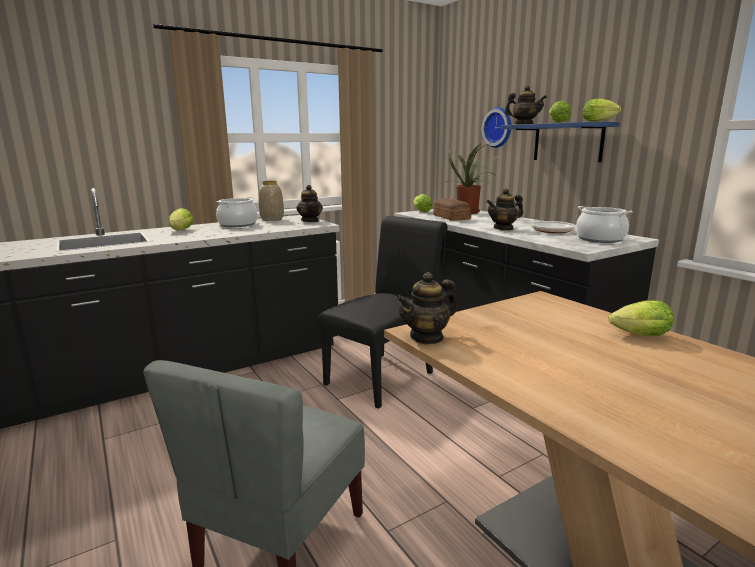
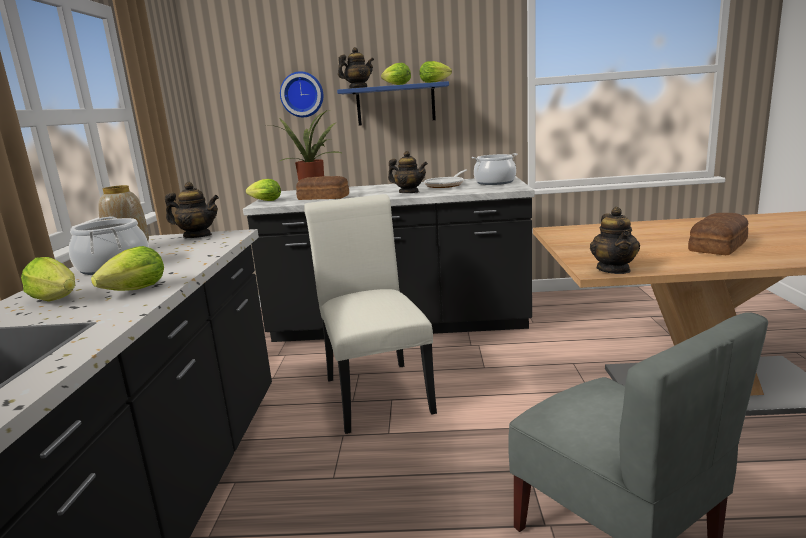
camera: 55 degrees left, 0 degrees up
(385, 375) = (375, 391): black chair -> white chair
(503, 228) = (409, 192): teapot -> teapot turned 75 degrees counterclockwise
(597, 377) = (719, 246): none -> bread
(637, 335) = (652, 227): lettuce -> lettuce (132, 291)

